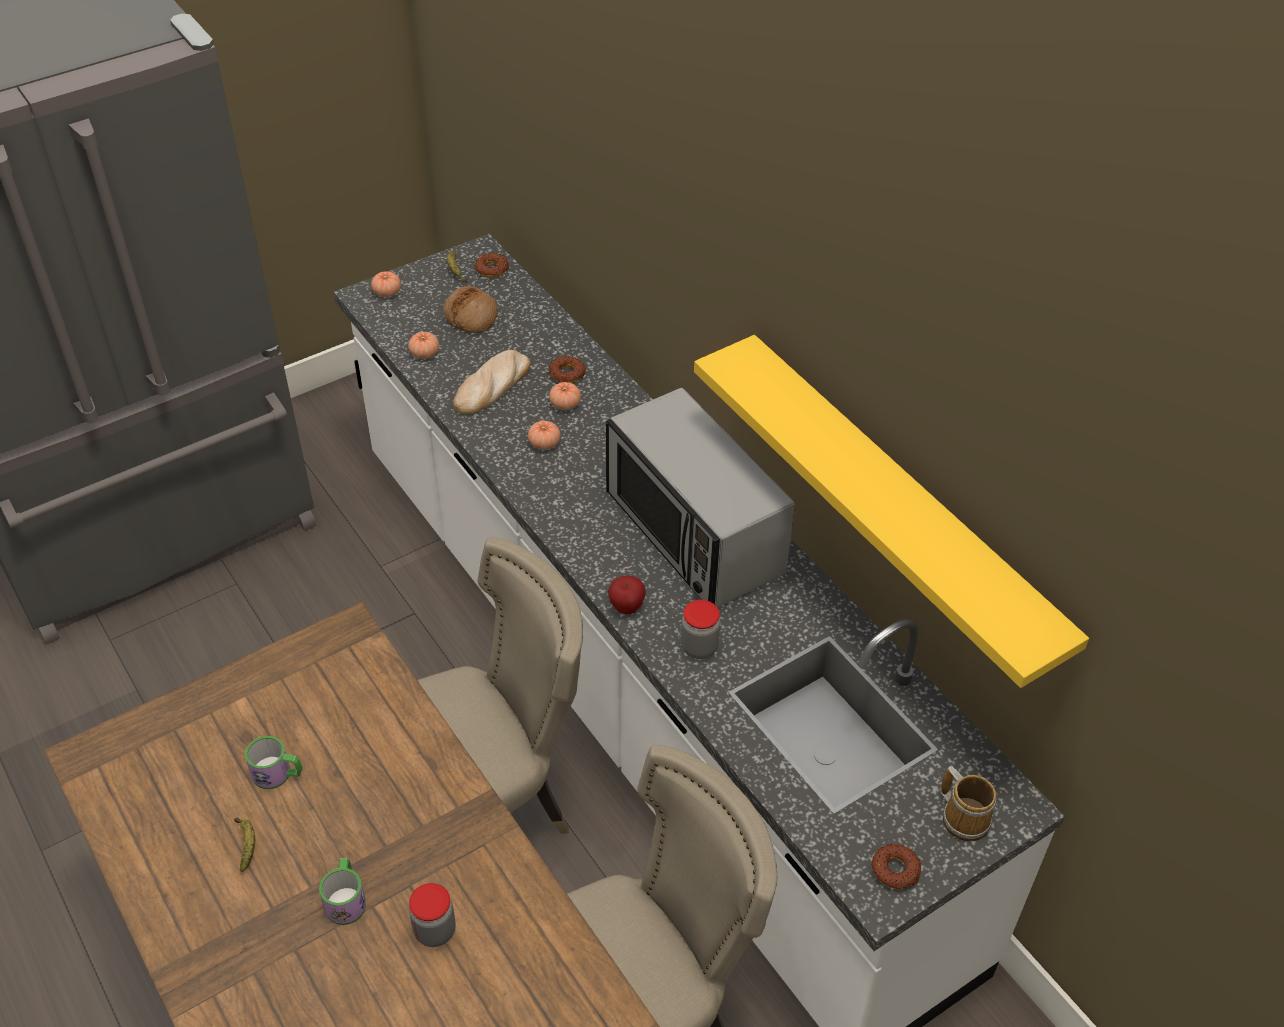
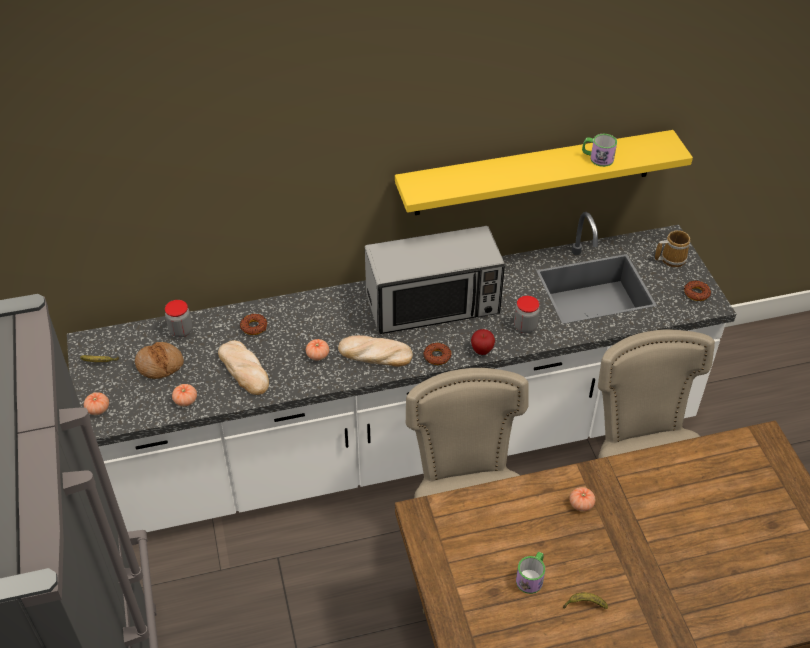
camera: 70 degrees left, 0 degrees up
(346, 898) = (638, 555): mug -> mug (597, 158)
(435, 931) = (671, 513): jar -> jar (181, 331)
(492, 269) = (111, 341): donut -> donut (437, 356)
(565, 404) = (285, 335): tomato -> tomato (581, 504)
(570, 497) = (375, 354): none -> bread

